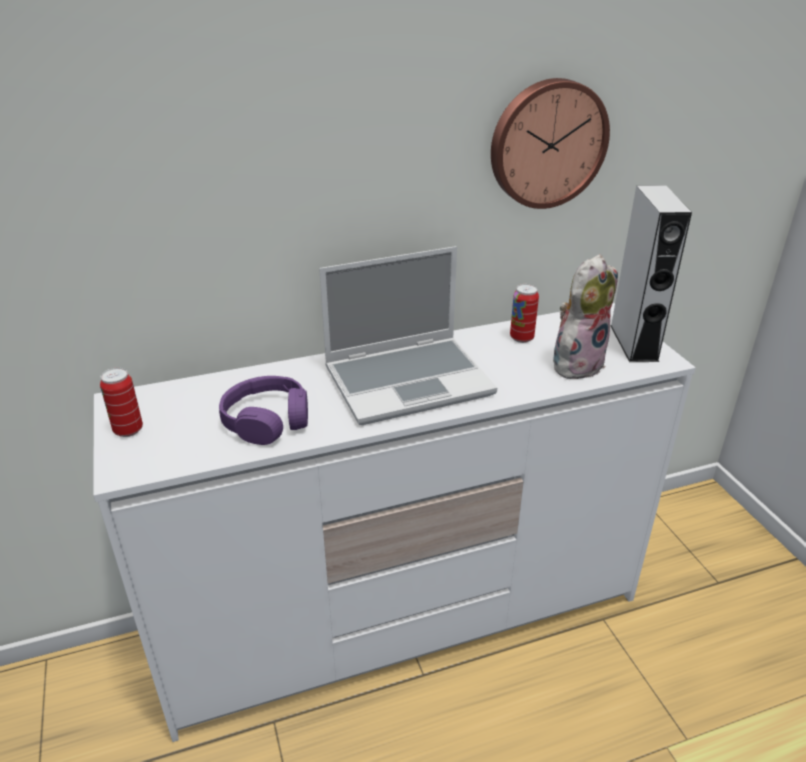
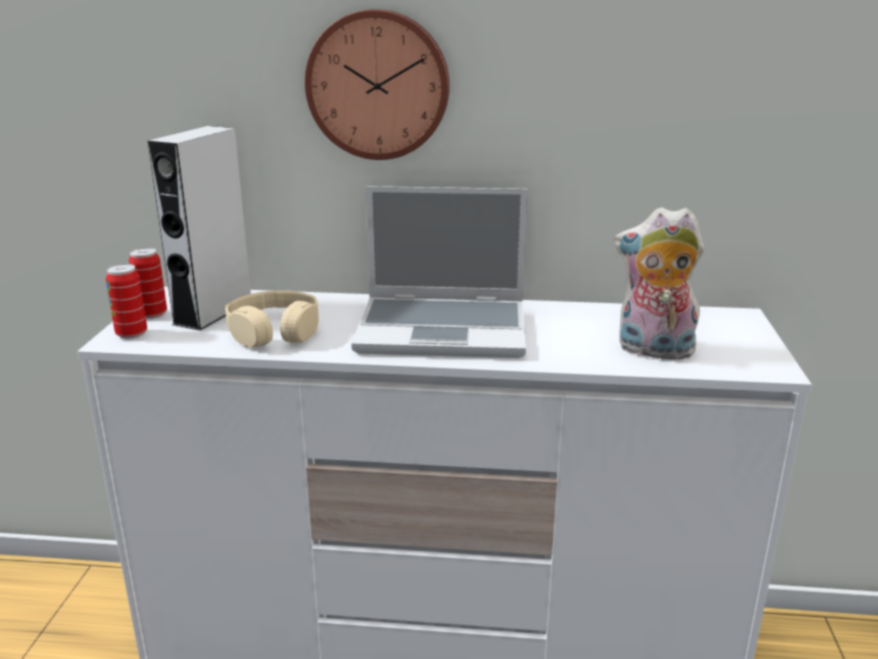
camera: 25 degrees right, 10 degrees down
(267, 420) = (274, 332): purple headphones -> beige headphones
(521, 338) = (608, 319): can -> can (131, 334)
(546, 143) = (665, 90): wall clock -> wall clock (378, 85)
(577, 363) = (653, 351): plush toy -> plush toy turned 150 degrees counterclockwise
(633, 342) = (747, 347): grey speaker -> grey speaker (213, 312)

